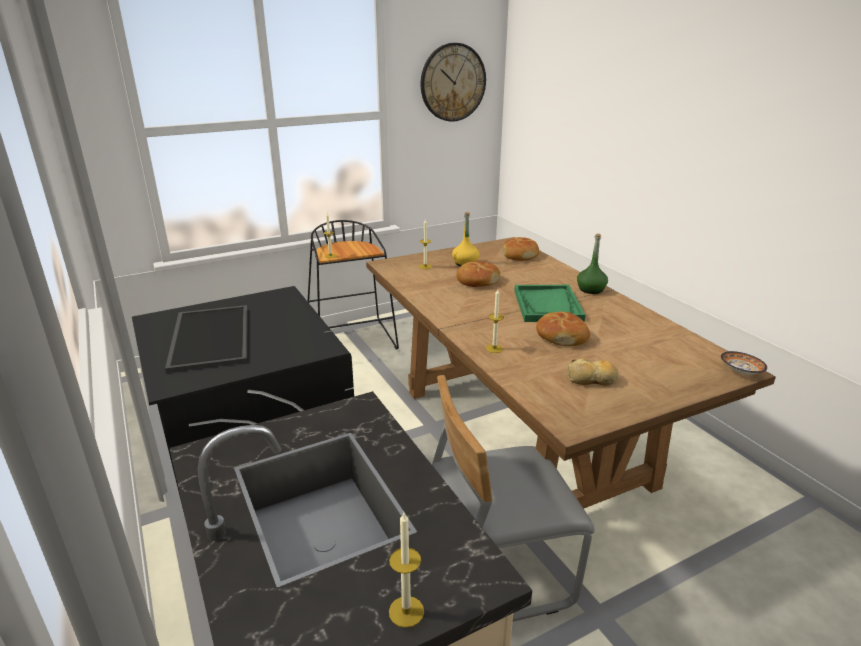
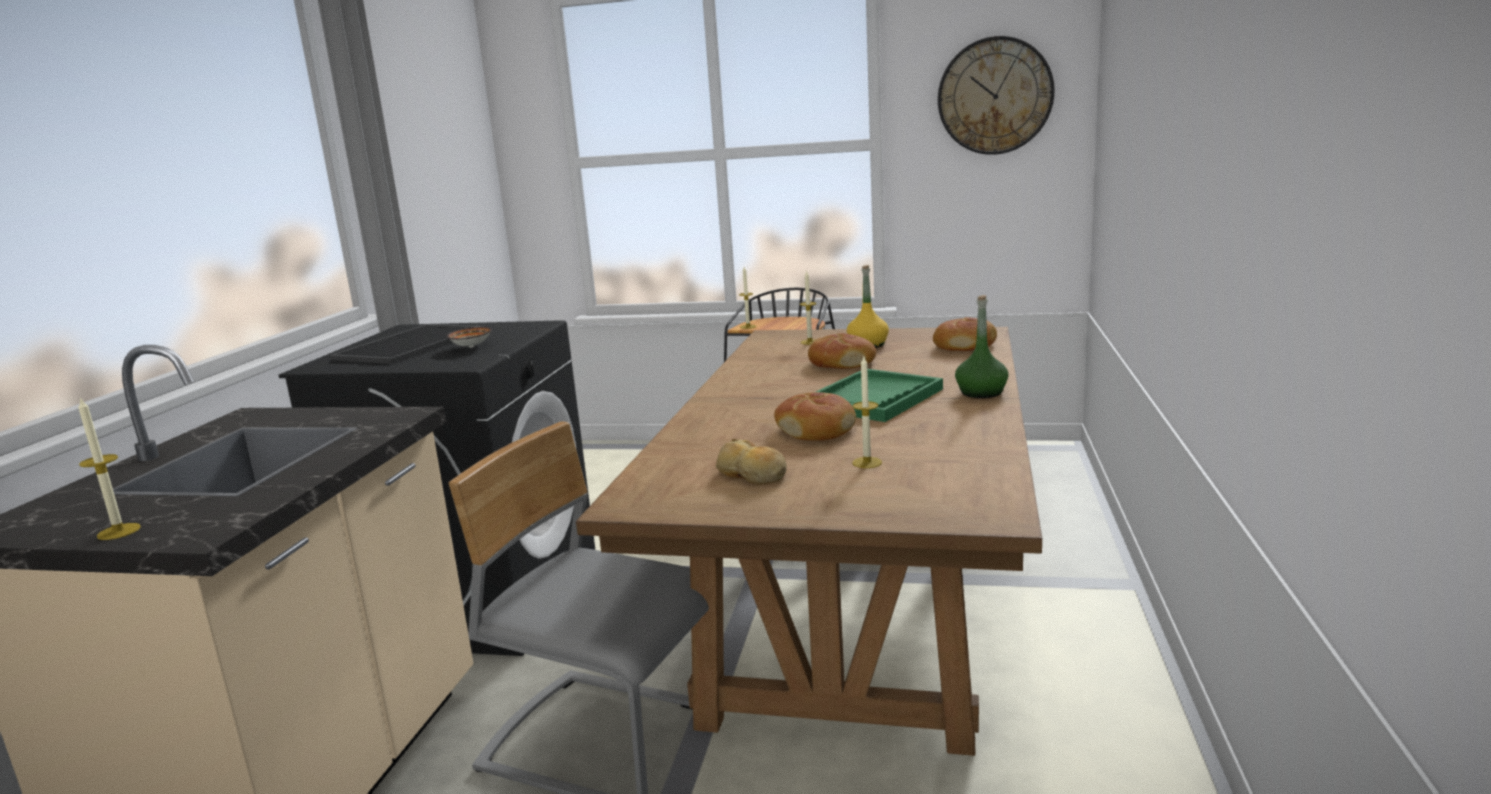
camera: 40 degrees right, 10 degrees down
(494, 348) = (708, 424): candle -> candle (867, 462)
(740, 371) = (991, 517): bowl -> bowl (472, 346)

